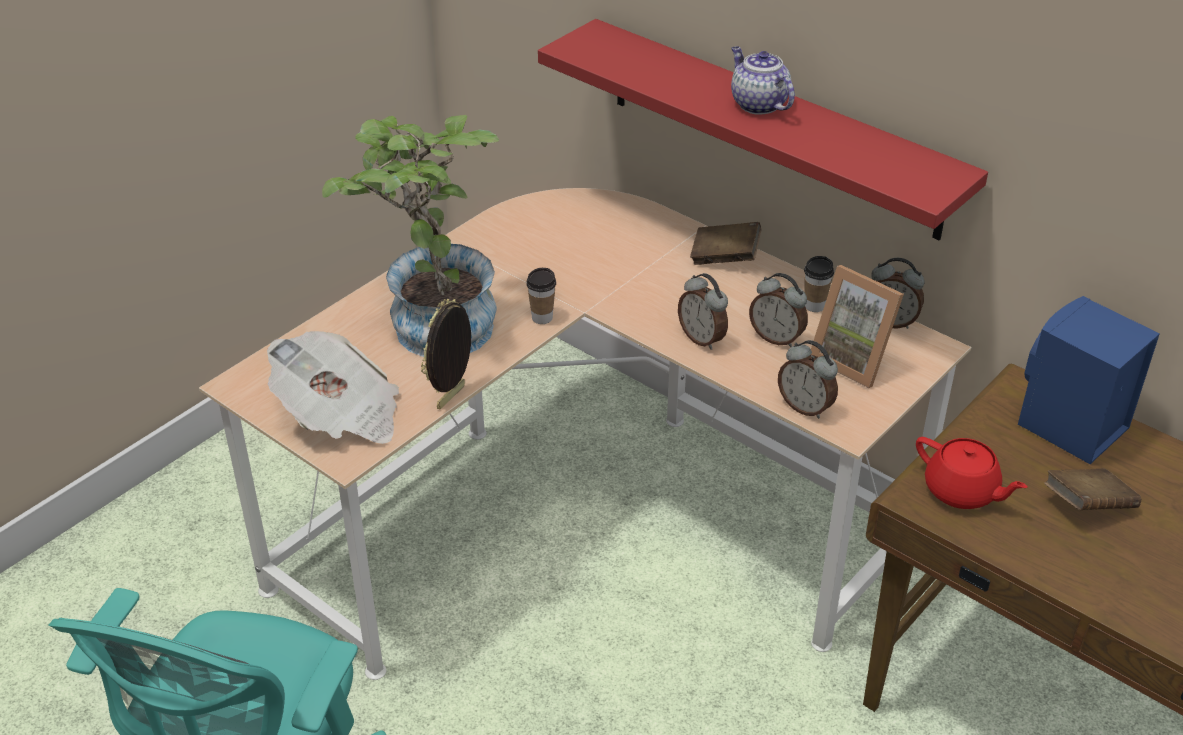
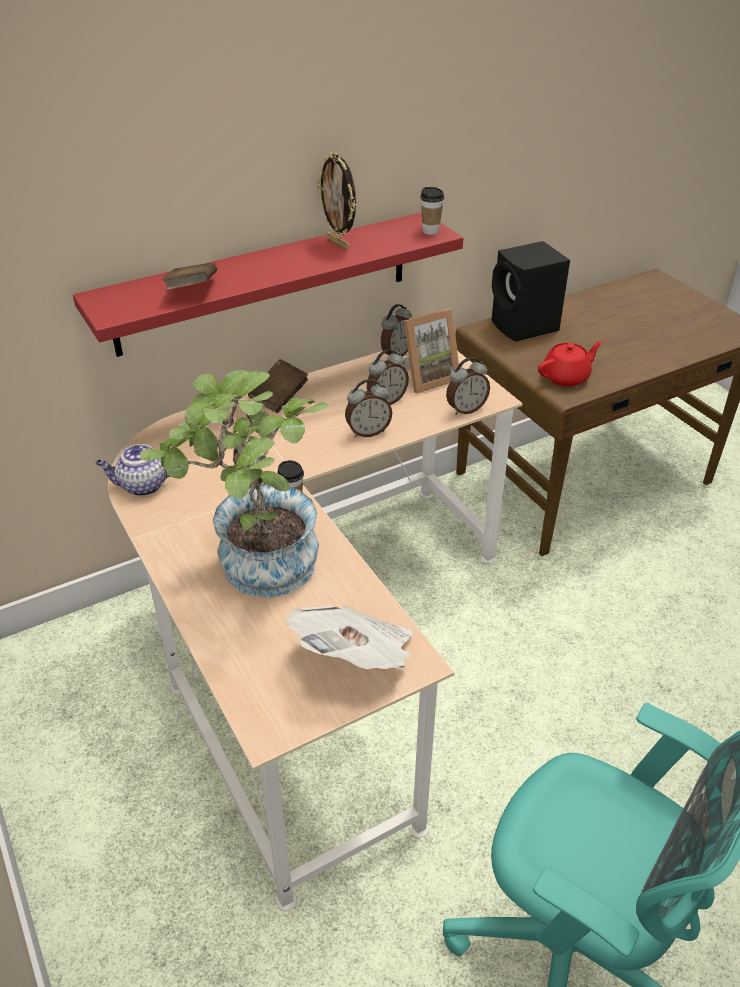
camera: 70 degrees left, 0 degrees up
(452, 398) = (369, 578): picture frame -> picture frame (339, 243)
(757, 104) = (279, 260): teapot -> teapot (143, 486)
(814, 306) = (361, 376): cup -> cup (430, 231)
(1069, 428) = (525, 327): blue speaker -> black speaker
(1087, 505) = (591, 342): brown book -> brown book (192, 291)

